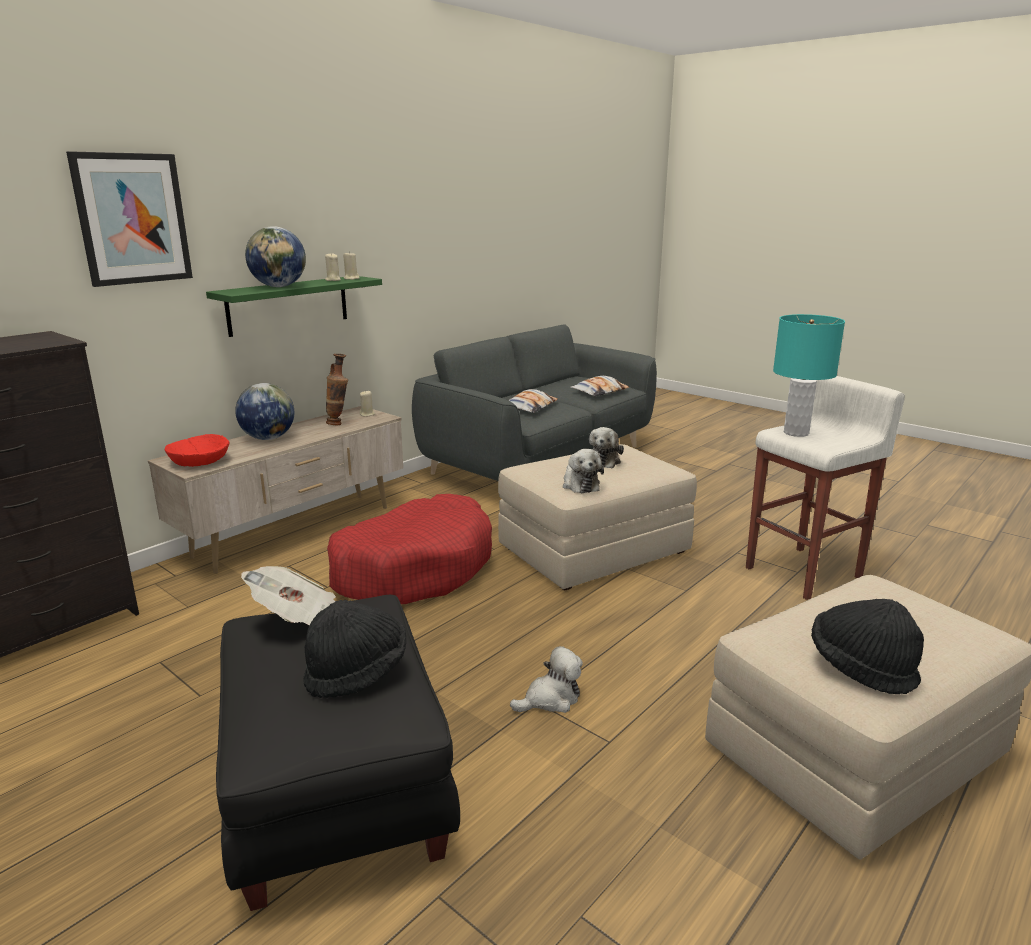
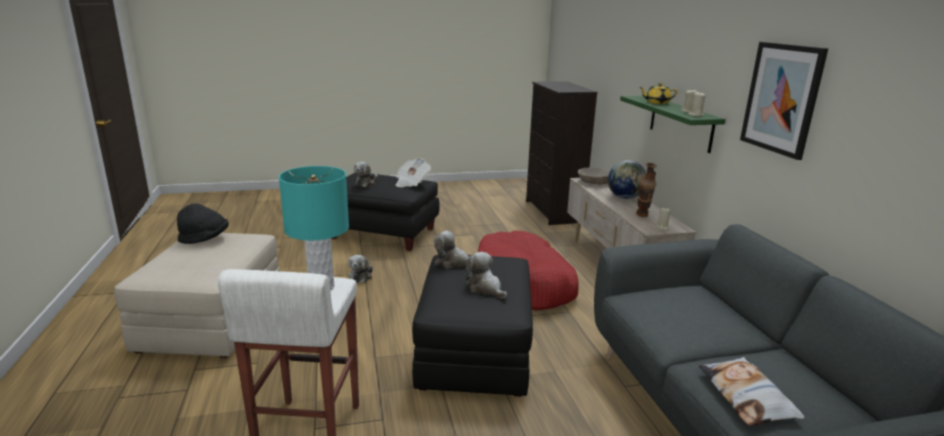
camera: 125 degrees right, 0 degrees up
(132, 219) = (636, 44): picture -> picture (782, 98)
(199, 461) = (594, 182): red bowl -> beige bowl
(279, 286) = (656, 102): globe -> yellow teapot
(357, 672) = (367, 183): black hat -> plush toy
(530, 407) = (683, 315): pillow -> none
(594, 549) = (475, 352): beige ottoman -> black ottoman

